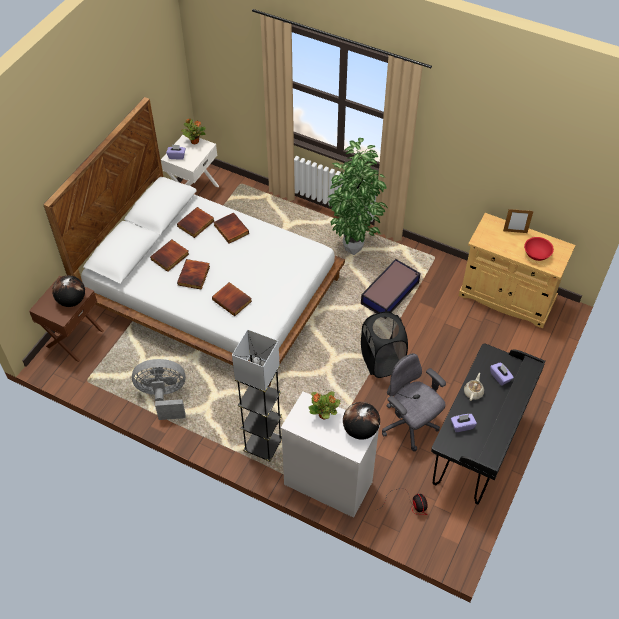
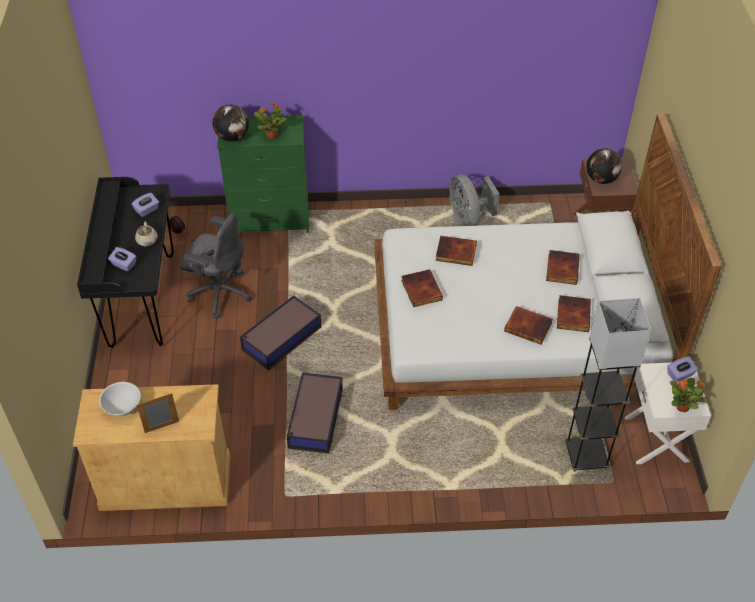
camera: 150 degrees right, 5 degrees down
(164, 397) = (468, 220): grey fan -> grey fan turned 105 degrees clockwise
(194, 276) = (517, 261): book -> book (420, 290)
(263, 446) = (347, 222): grey floor lamp -> grey floor lamp (586, 456)
(327, 483) = (271, 219): white dresser -> green dresser
(355, 247) = (396, 460): potted plant -> none
(382, 361) = (280, 339): black laundry basket -> storage box
(537, 254) = (122, 407): red bowl -> white bowl

